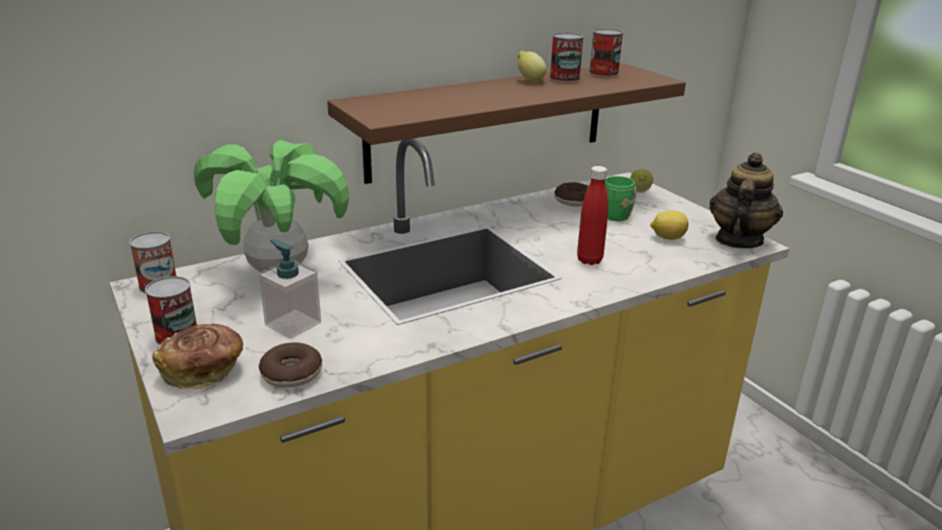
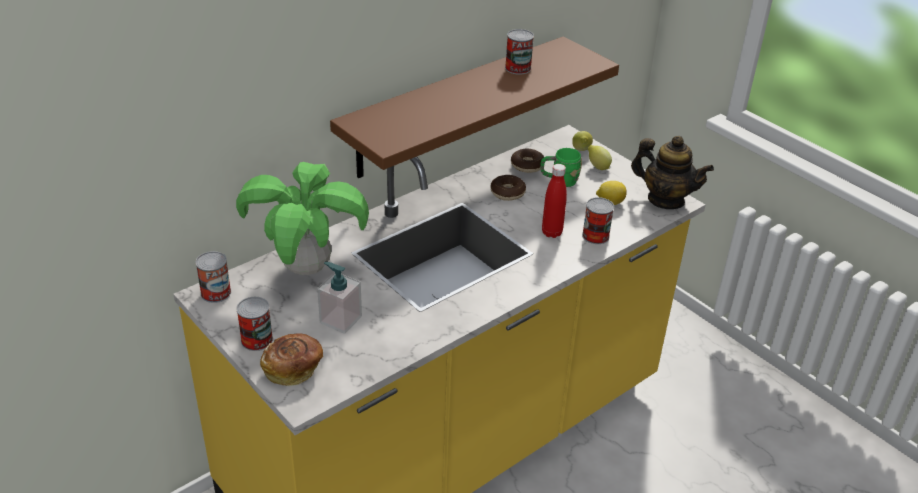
camera: 10 degrees left, 10 degrees up
(291, 373) = (358, 363): donut -> donut (507, 192)
(530, 81) = (489, 75): lemon -> lemon (597, 167)
(603, 73) = (549, 56): can -> can (595, 236)
(738, 240) = (665, 200): teapot -> teapot turned 105 degrees clockwise

